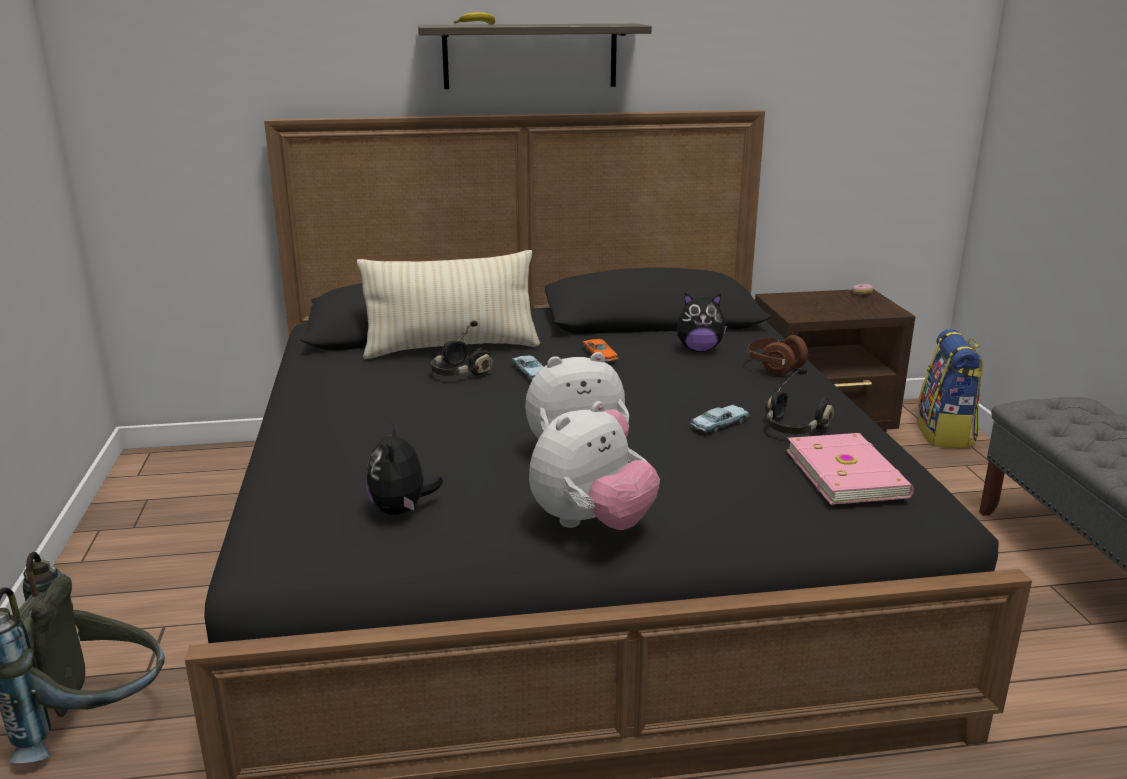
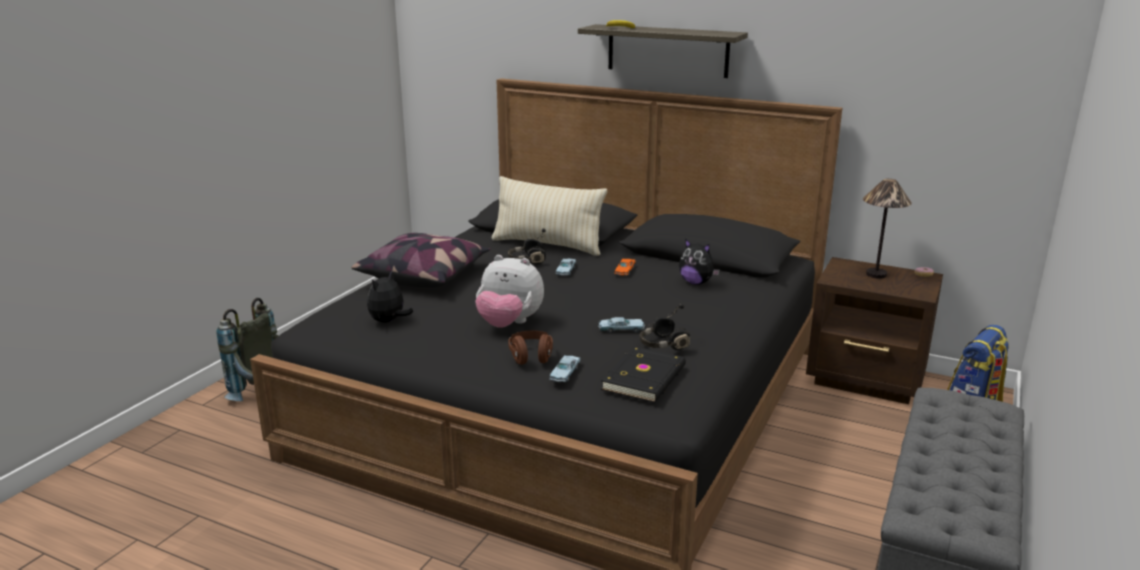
camera: 35 degrees right, 0 degrees up
(346, 430) = (424, 276): none -> pillow
(592, 524) = (463, 356): plush toy -> none
(754, 499) = (565, 373): none -> blue toy car
(774, 367) = (727, 307): brown headphones -> brown headphones (531, 357)
(823, 302) = (875, 274): none -> table lamp
(848, 473) = (645, 378): pink book -> black book

